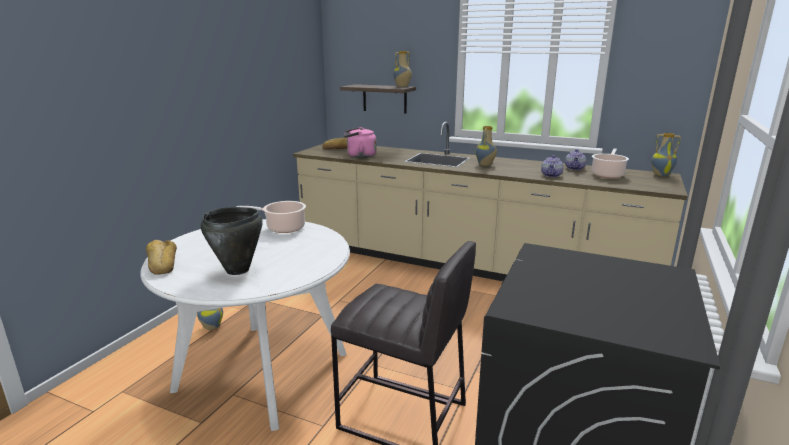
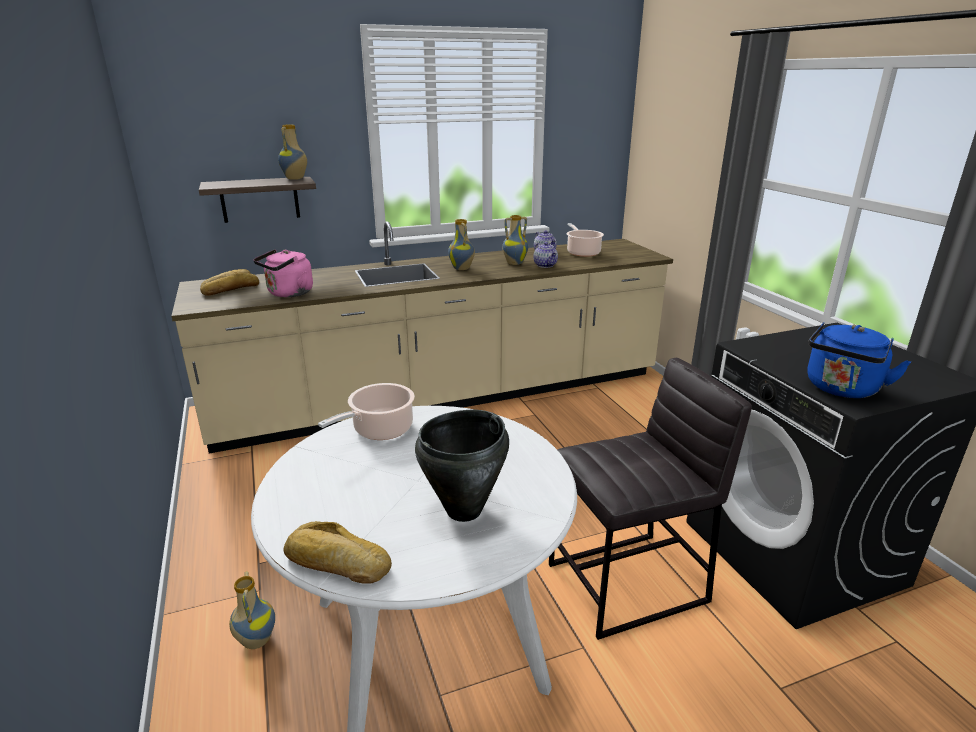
camera: 45 degrees left, 5 degrees up
(532, 298) = (841, 389): none -> blue kettle
(661, 175) = (616, 243): vase -> vase (514, 263)

